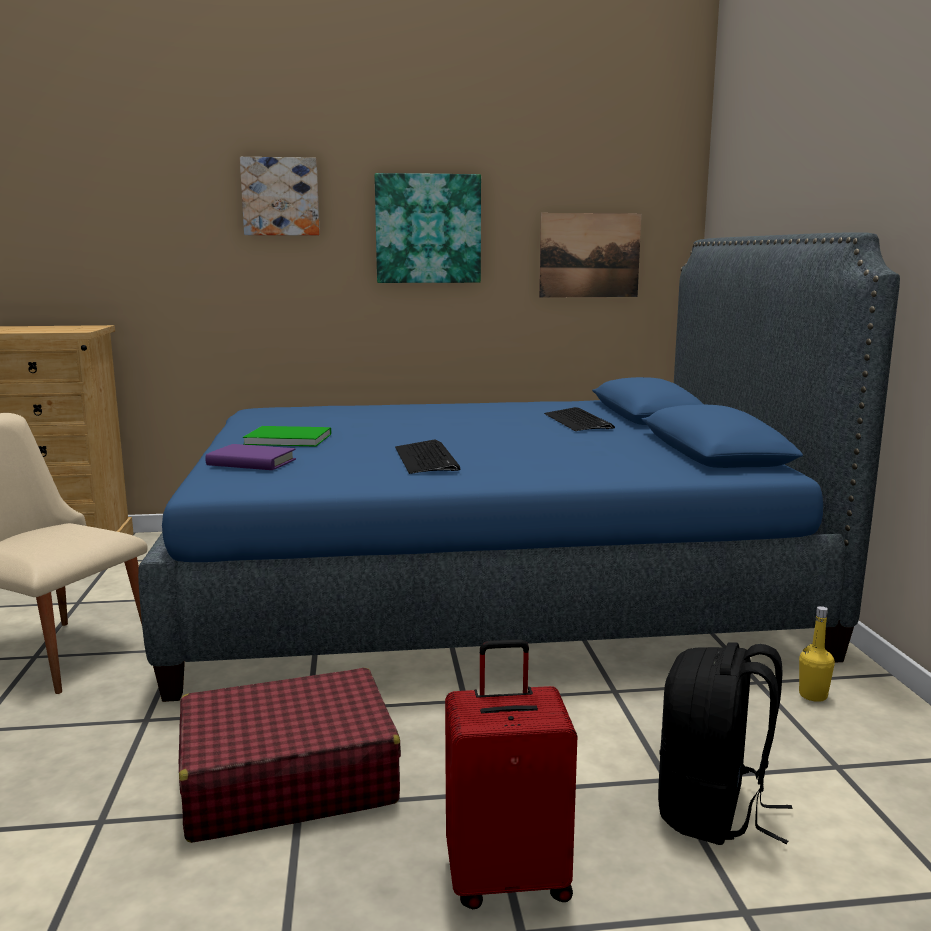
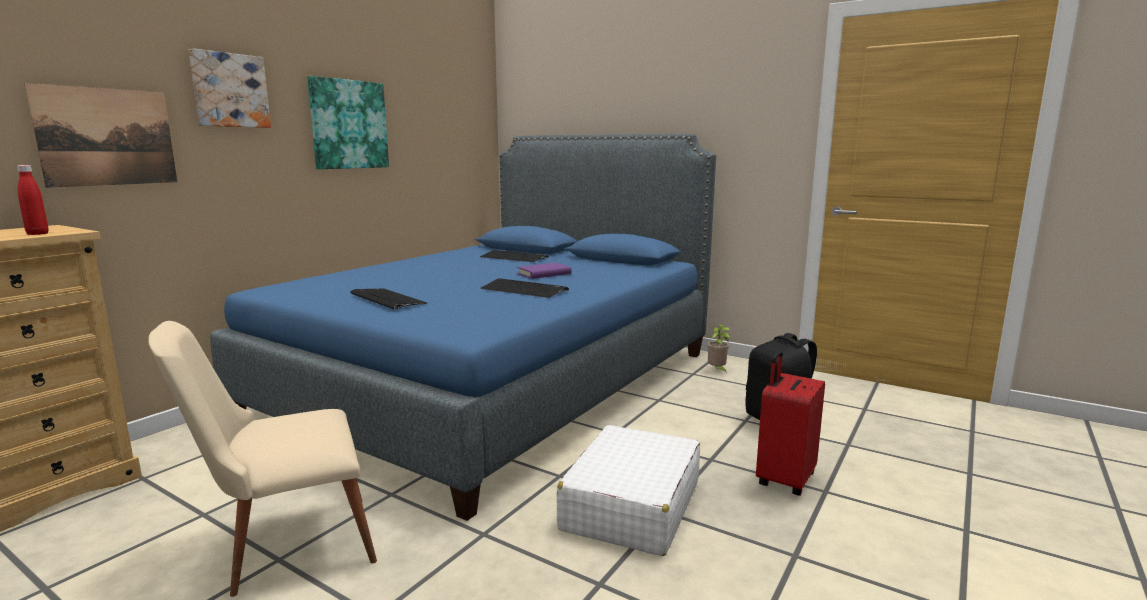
camera: 50 degrees left, 0 degrees up
(58, 330) = (37, 234): none -> red bottle
(251, 462) = (433, 316): purple book -> purple book (544, 274)
(286, 439) = (387, 299): green book -> keyboard
(287, 779) = (631, 506): red suitcase -> white suitcase
(589, 255) = (445, 146): picture -> picture (107, 137)
(813, 695) = (717, 370): yellow bottle -> potted plant

